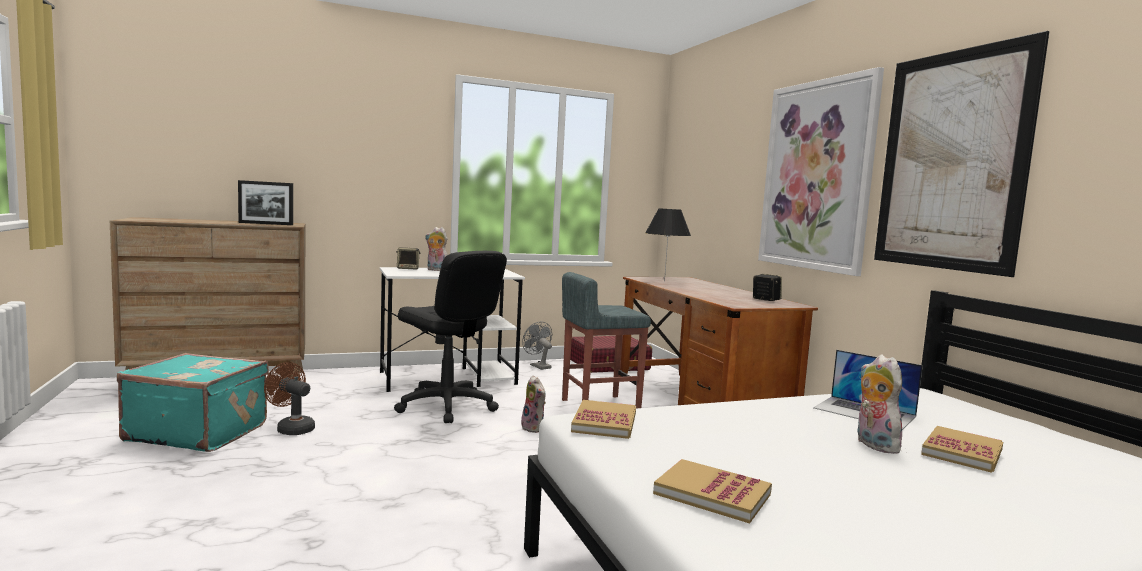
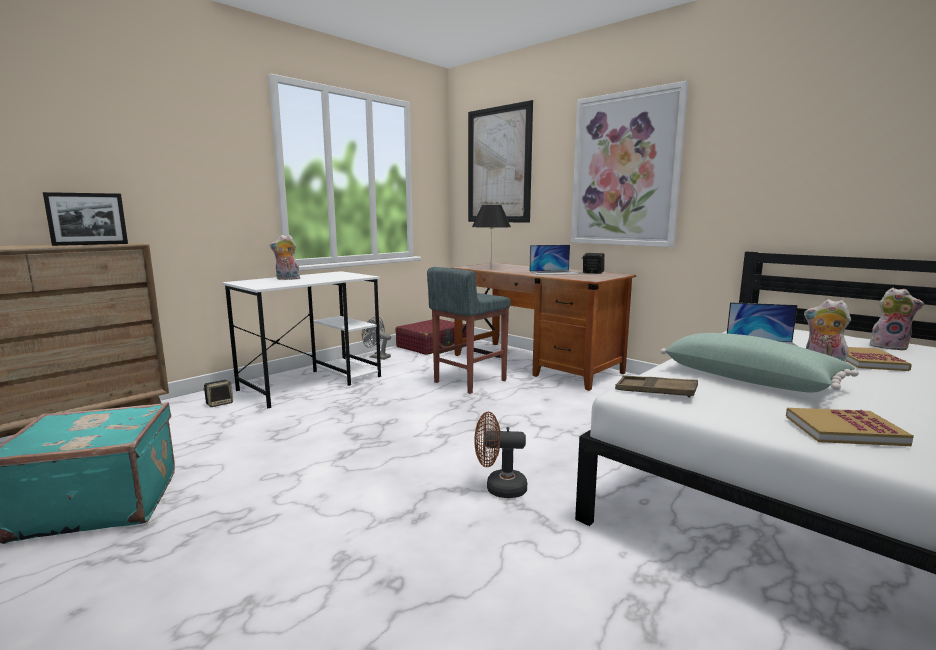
camera: 25 degrees left, 5 degrees up
(291, 428) = (213, 470): brown fan -> brown fan (499, 488)
(408, 269) = (256, 281): speaker -> speaker (220, 403)
(446, 406) = (344, 410): black office chair -> none
(534, 428) = (445, 412): plush toy -> plush toy (889, 347)
(604, 422) = (655, 391): book -> brown tray
(718, 294) = (553, 272): none -> laptop
(743, 436) = (750, 380): none -> green pillow
(951, 160) = (754, 153): picture -> picture (498, 165)

